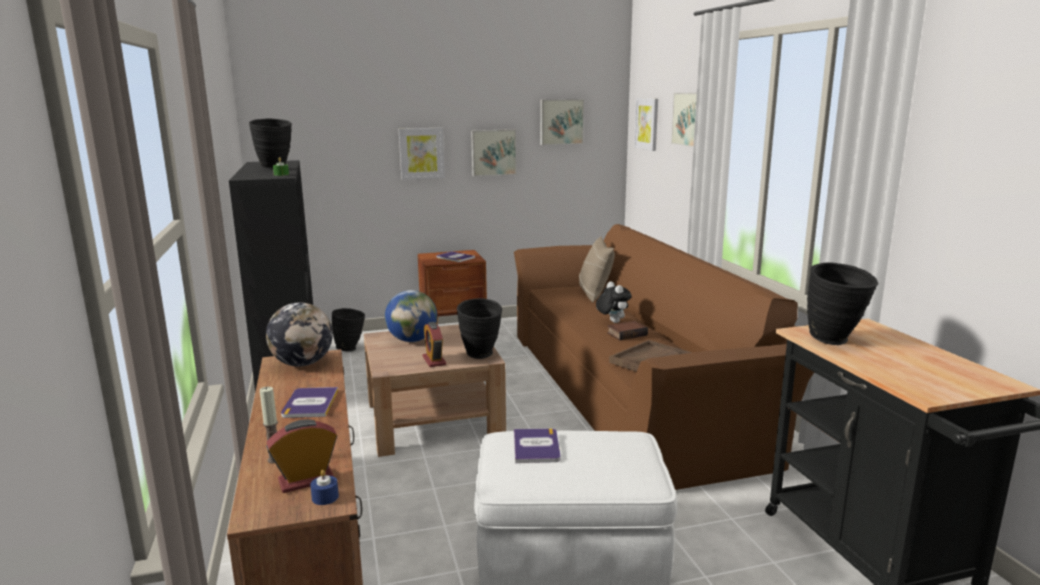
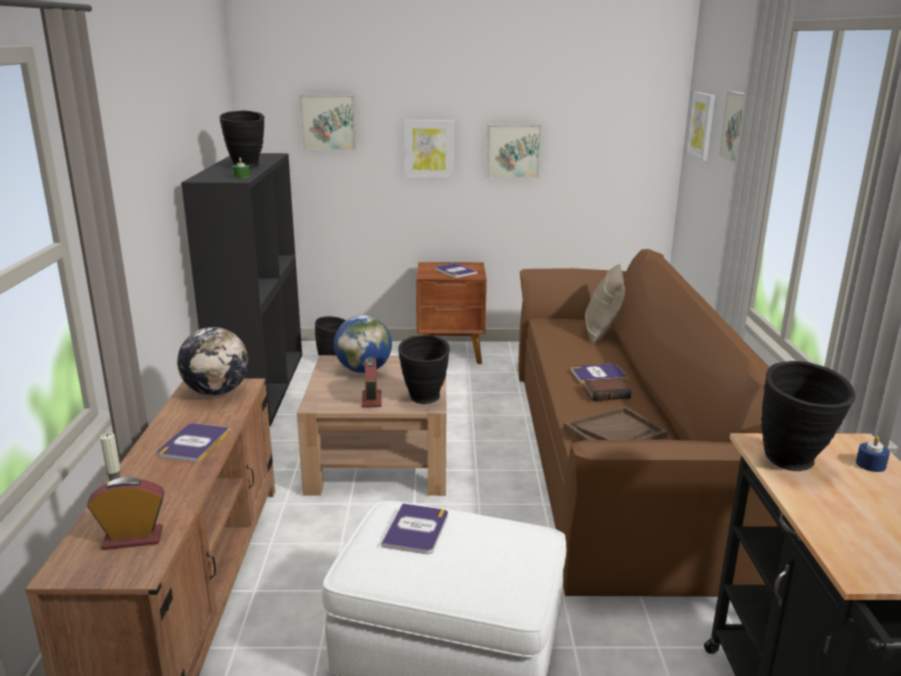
camera: 15 degrees right, 5 degrees up
(325, 497) = (137, 563): blue candle -> blue candle (870, 464)
(561, 121) = (599, 117): picture -> picture (328, 122)
(612, 322) = (598, 374): plush toy -> book

